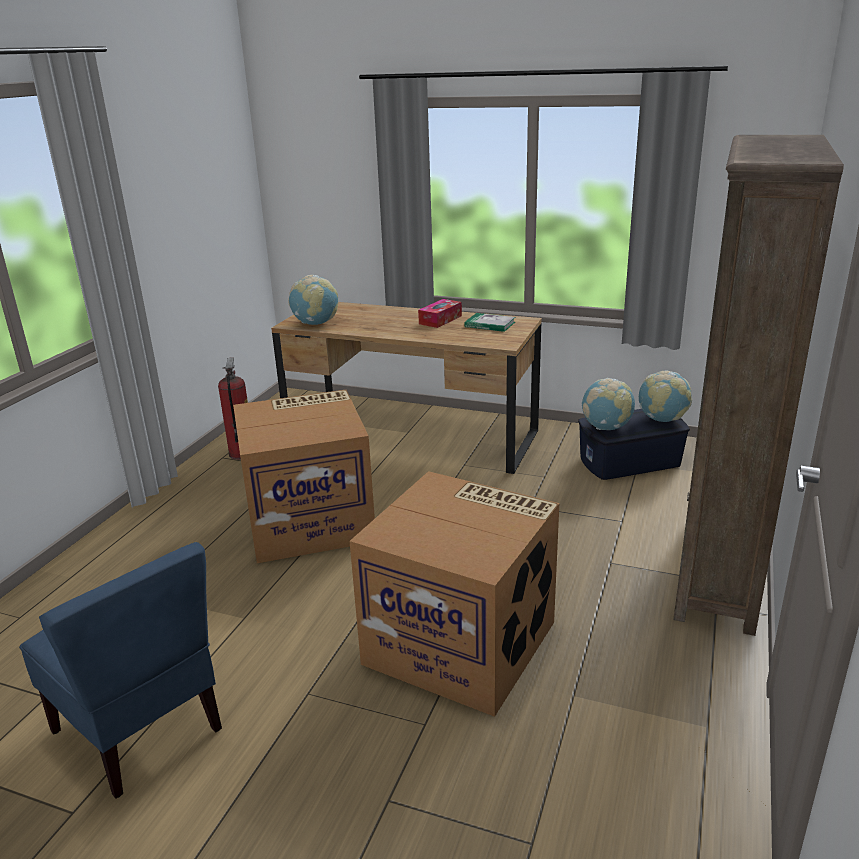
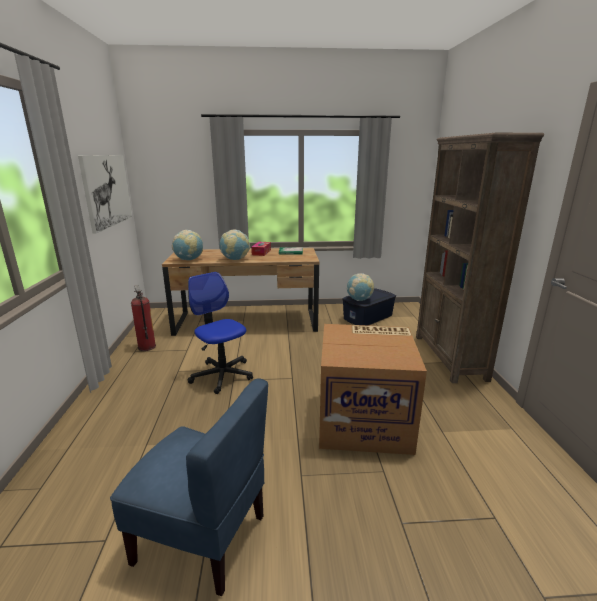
camera: 25 degrees left, 5 degrees down
(205, 207) = (107, 190): none -> picture
(311, 520) = (222, 375): cardboard box -> office chair
(662, 419) = (380, 293): globe -> globe (235, 259)

